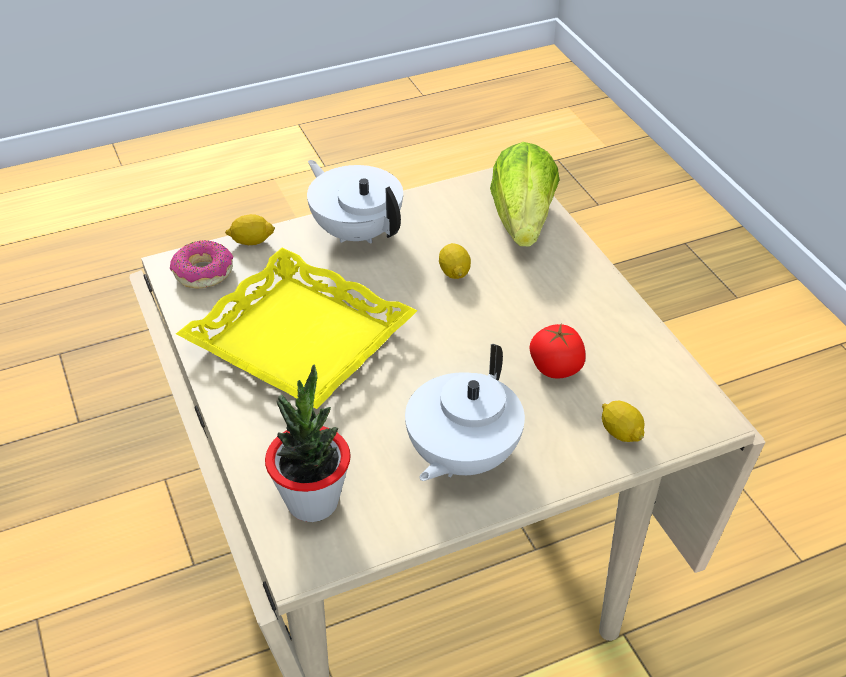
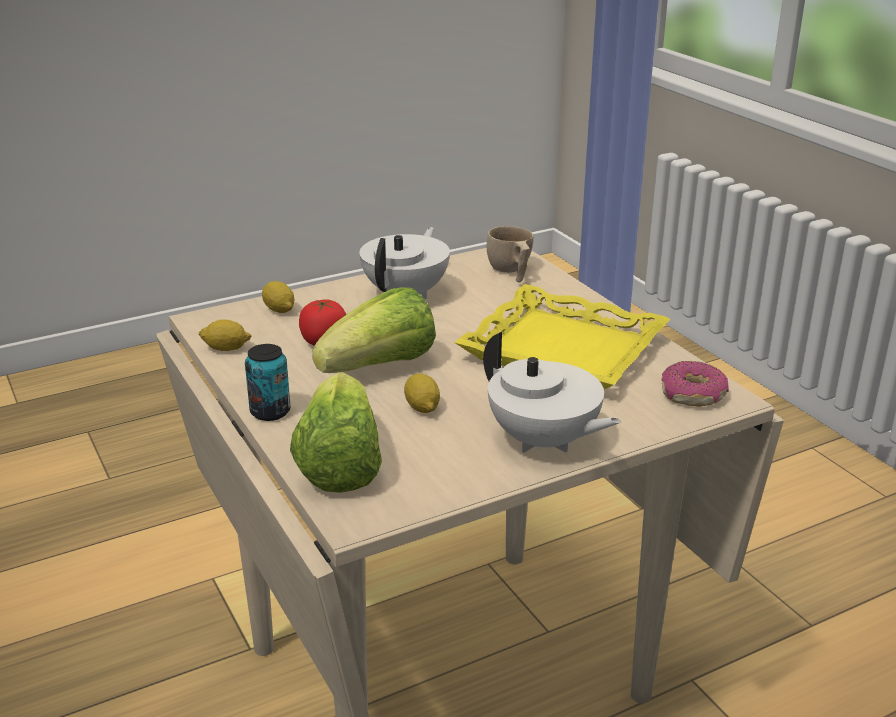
camera: 175 degrees right, 15 degrees down
(251, 241) = (662, 425): lemon -> lemon (226, 348)
(312, 501) = (511, 272): potted plant -> beige cup
(492, 325) = (381, 367): none -> lettuce
(591, 274) = (270, 412): none -> can

